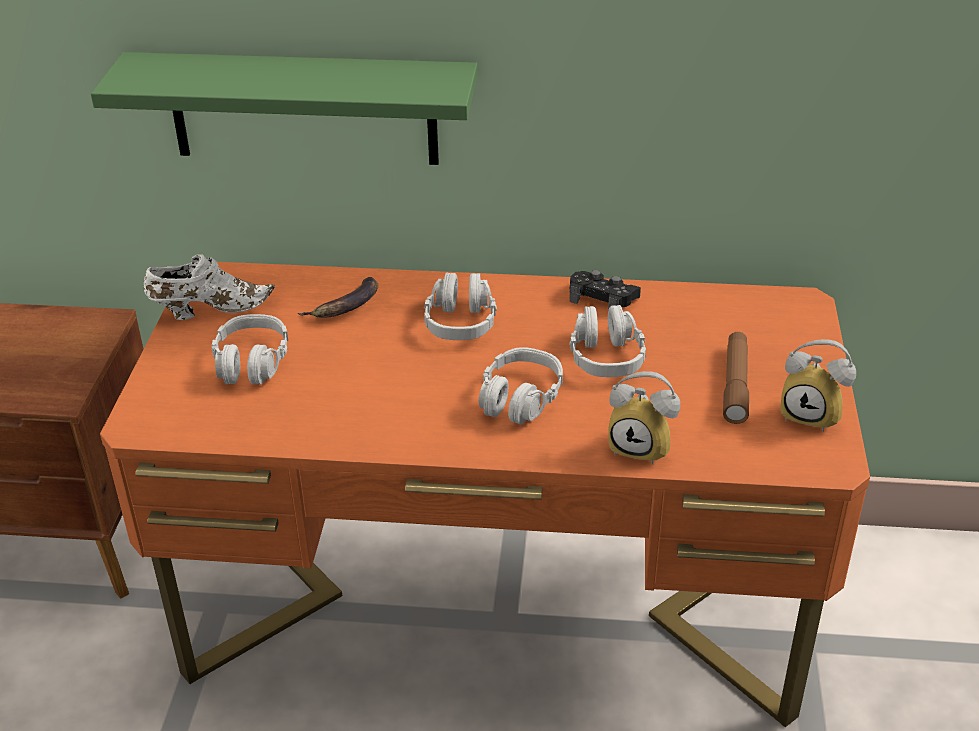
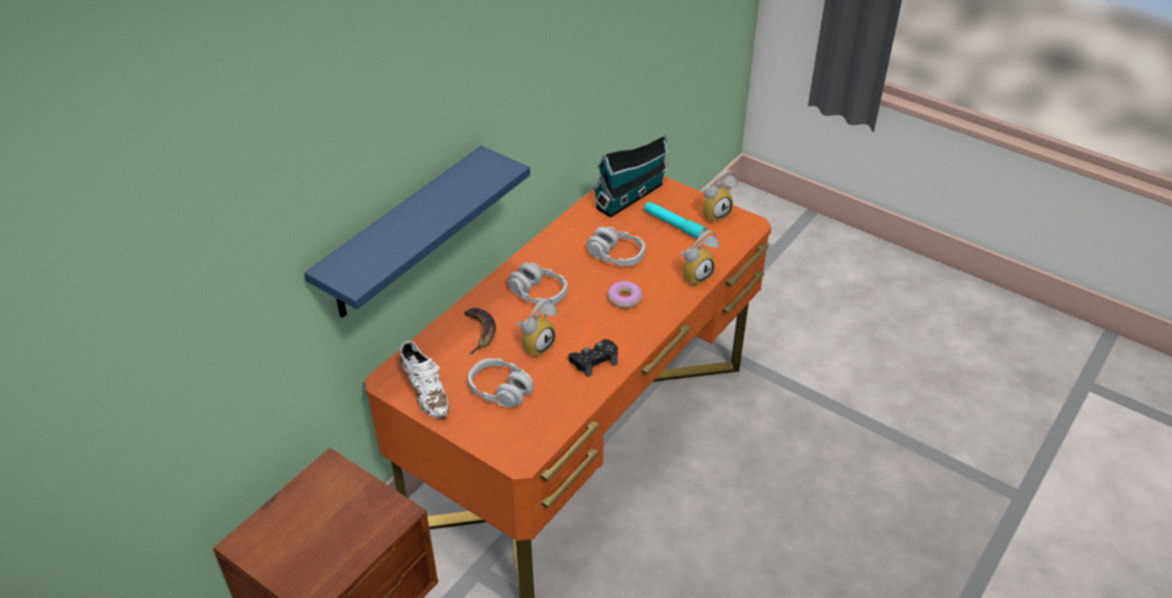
camera: 60 degrees left, 5 degrees up
(208, 310) = (426, 392): white shoe -> white shoe turned 135 degrees clockwise
(303, 108) = (402, 235): green shelf -> blue shelf
(359, 357) = (536, 344): none -> alarm clock
(520, 398) = (624, 299): grey headphones -> donut
(602, 298) = (565, 234): black game controller -> black game controller (594, 361)
(735, 384) = (674, 225): brown flashlight -> turquoise flashlight
(756, 321) = (631, 195): none -> toy house

